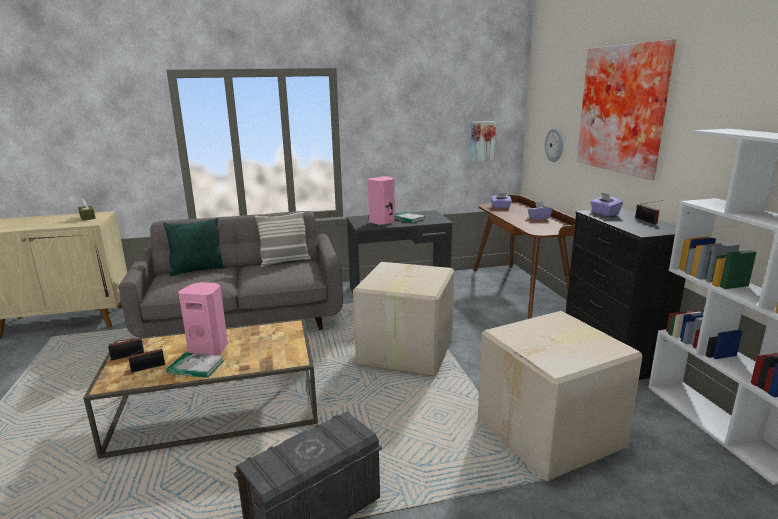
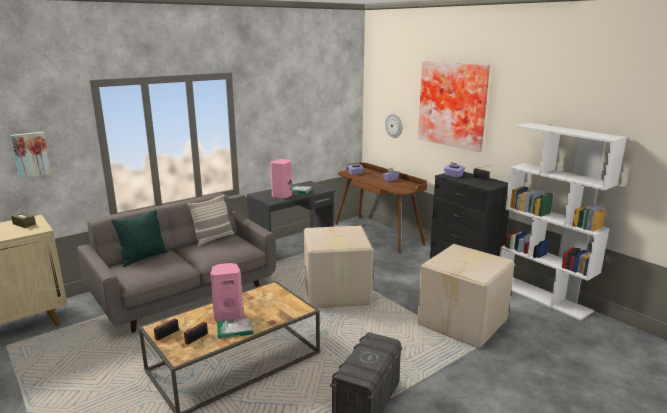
camera: 25 degrees left, 0 degrees up
(482, 141) = (336, 123): picture -> picture (31, 154)

